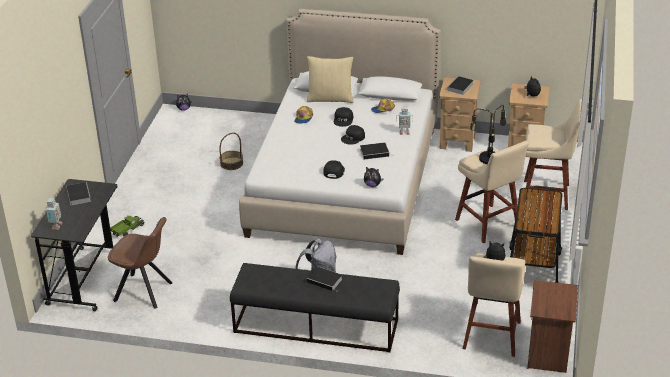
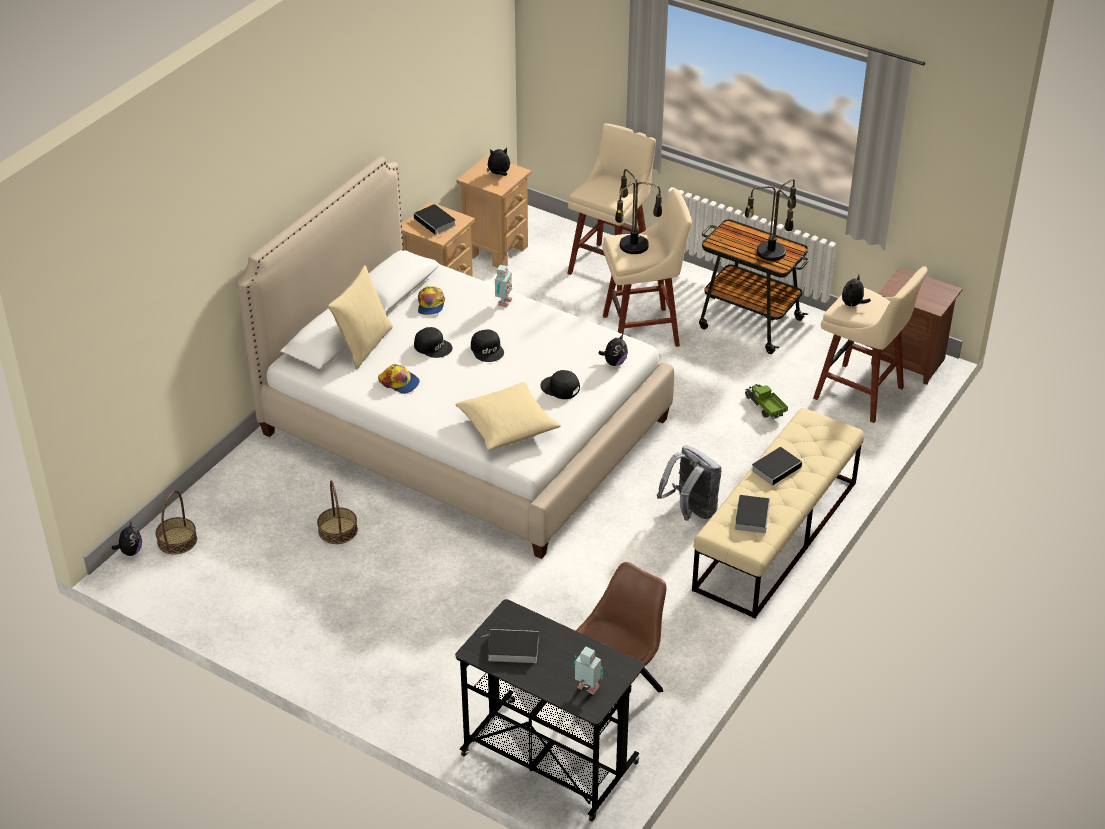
camera: 70 degrees left, 5 degrees up
(127, 230) = (445, 687): toy truck -> toy truck (765, 407)
(198, 119) = (177, 540): none -> basket
(286, 161) = (507, 425): none -> beige pillow
(315, 326) = (776, 536): black bench -> beige bench
(375, 152) = (536, 340): book -> book (752, 515)
(537, 218) = (771, 253): none -> table lamp

